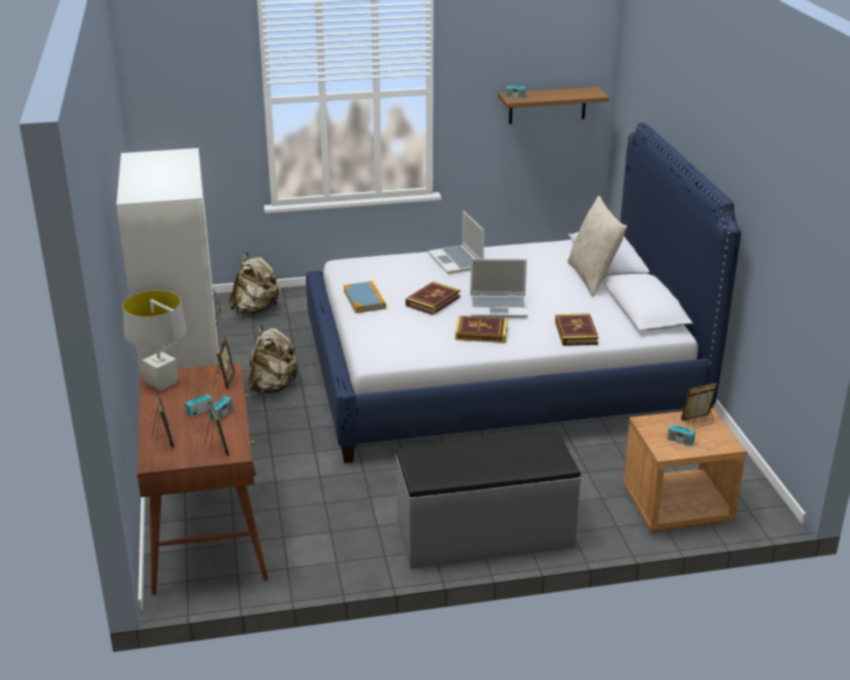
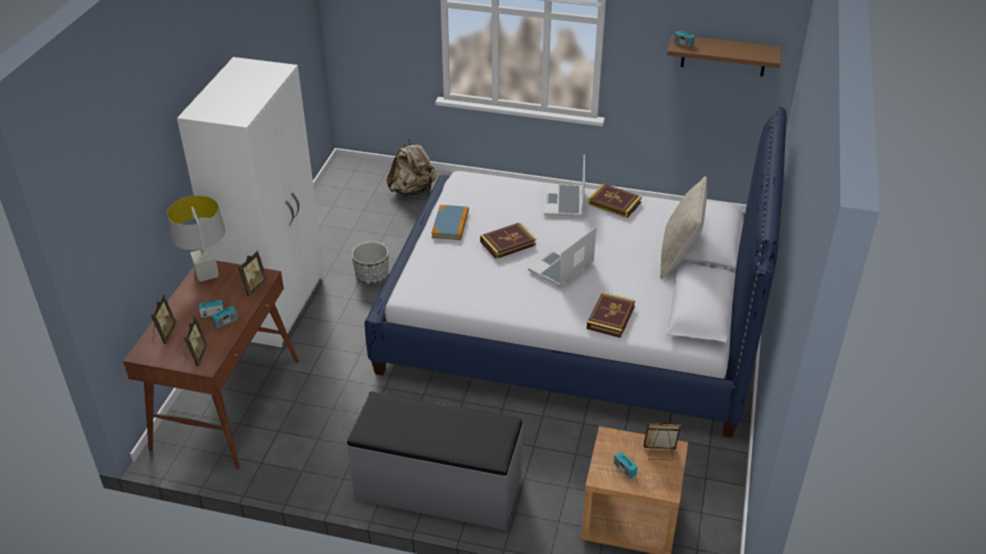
camera: 25 degrees right, 10 degrees up
(273, 387) = (372, 276): beige backpack -> planter
(481, 332) = (524, 291): book -> book (614, 203)
(499, 308) = (561, 267): laptop -> laptop turned 105 degrees clockwise

